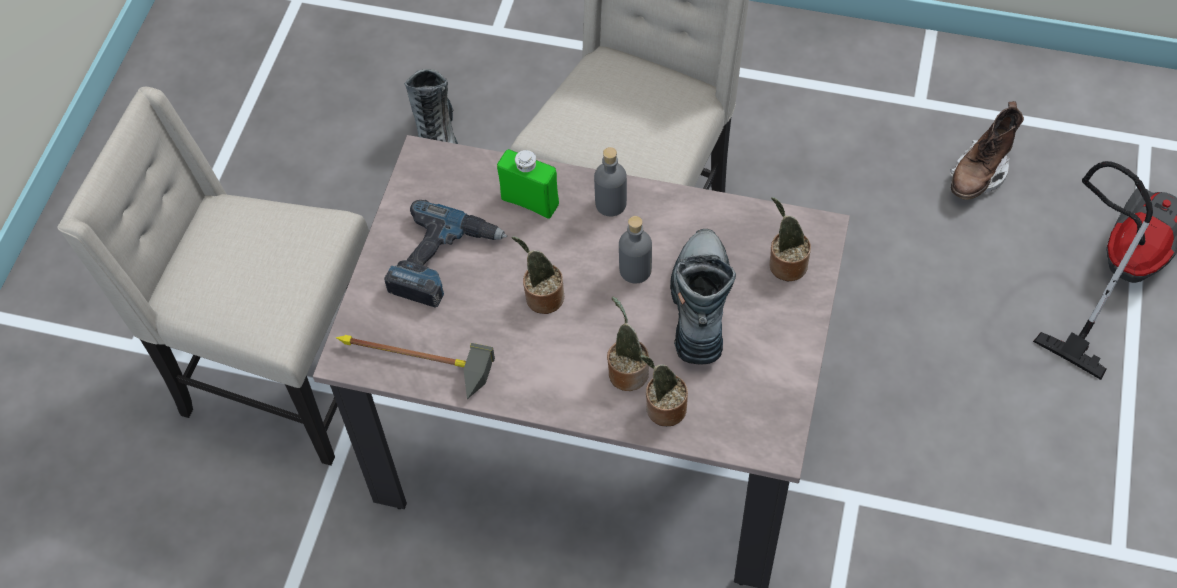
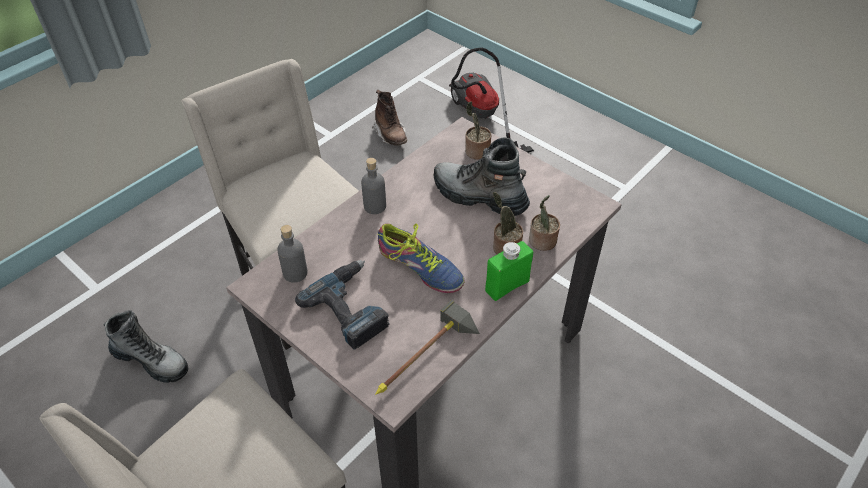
camera: 65 degrees left, 10 degrees down
(530, 202) = (341, 243): green bottle -> green bottle (507, 286)
(541, 297) = (420, 267): potted plant -> shoe
(635, 270) = (433, 215): grey bottle -> grey bottle (295, 273)

